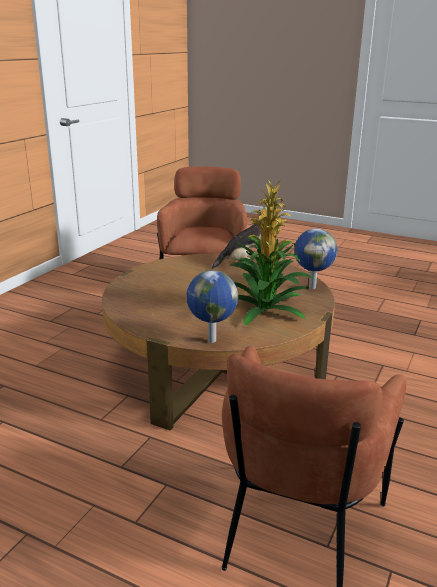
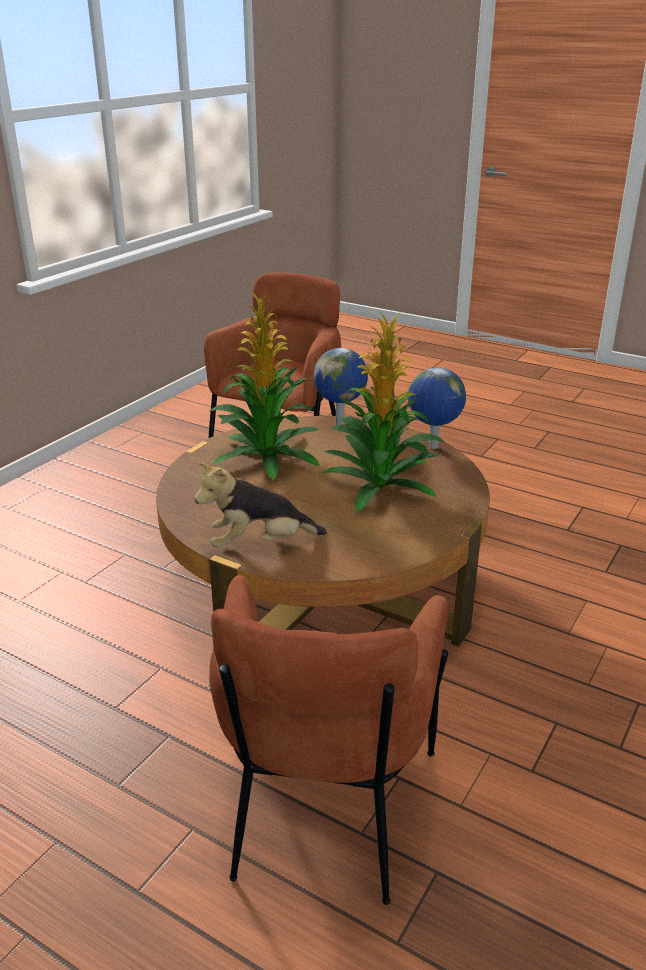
camera: 175 degrees left, 5 degrees up
(177, 293) = (381, 484): none -> potted plant
(312, 287) = (181, 489): globe -> globe (433, 447)

